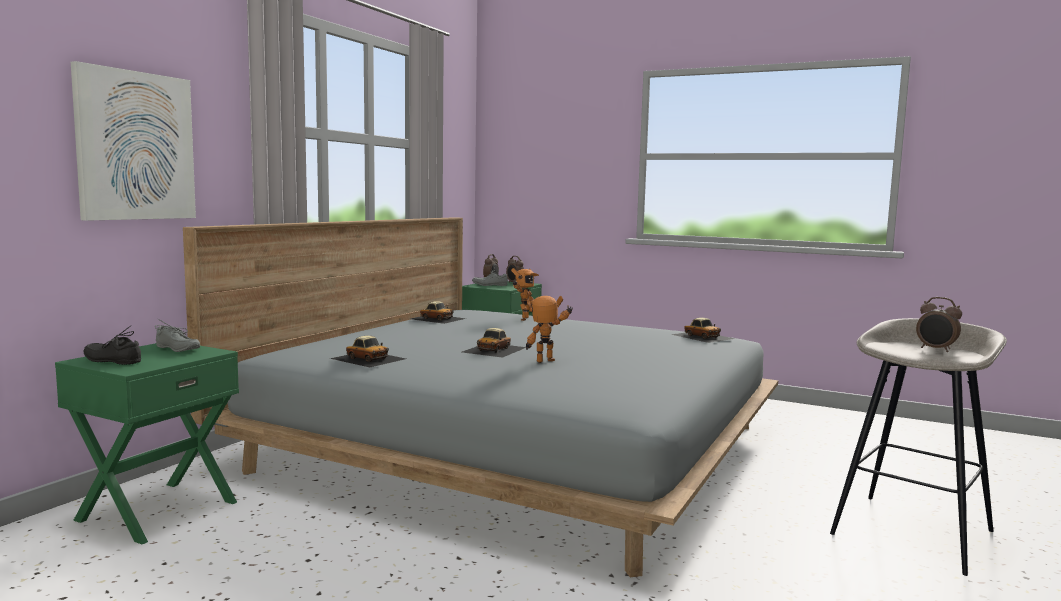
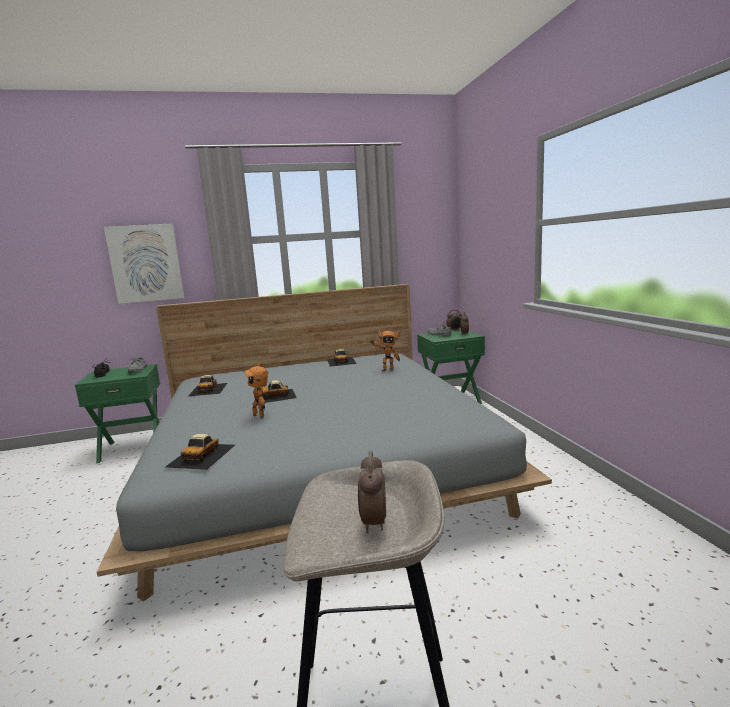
camera: 50 degrees right, 5 degrees up
(548, 362) = (260, 415): toy robot -> toy robot turned 150 degrees counterclockwise
(702, 336) = (455, 415): toy car -> toy car (202, 455)

